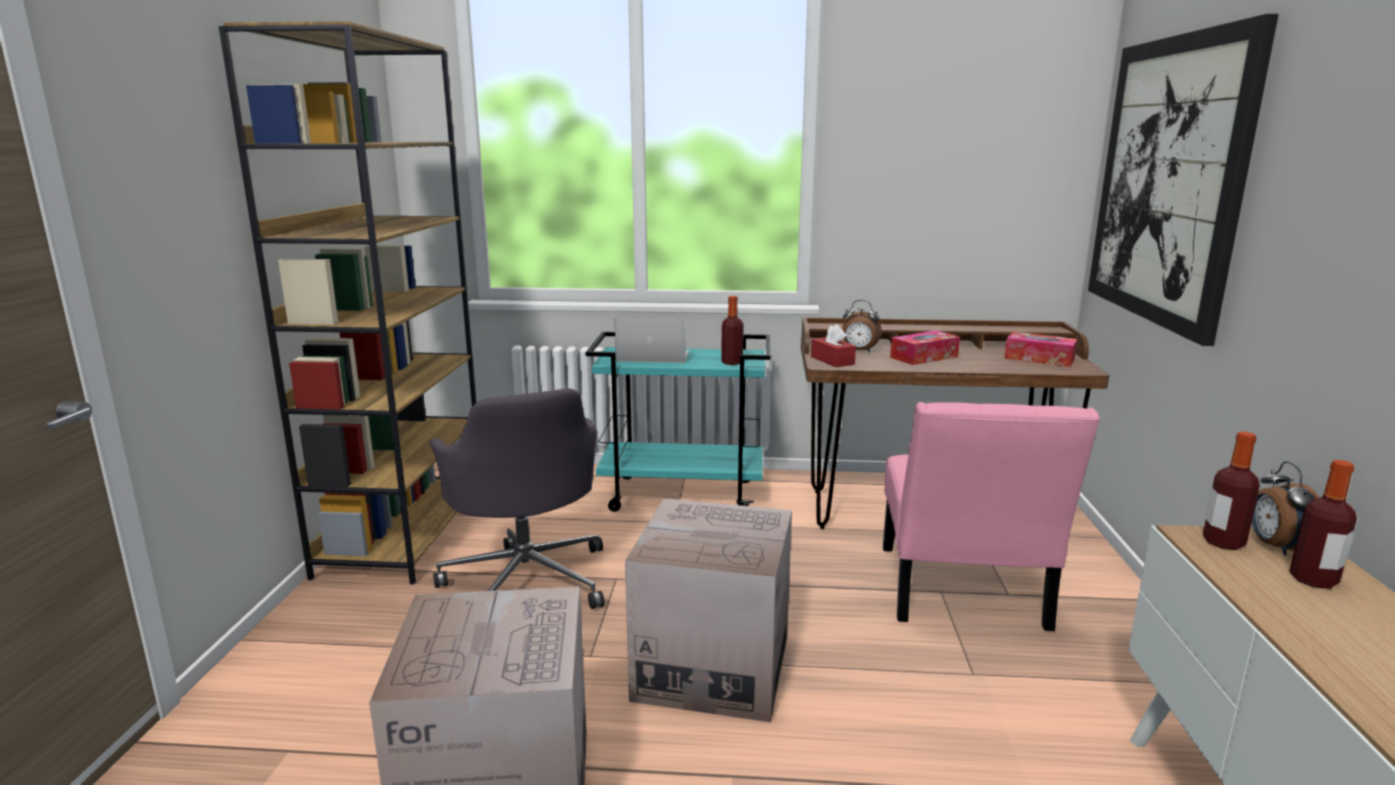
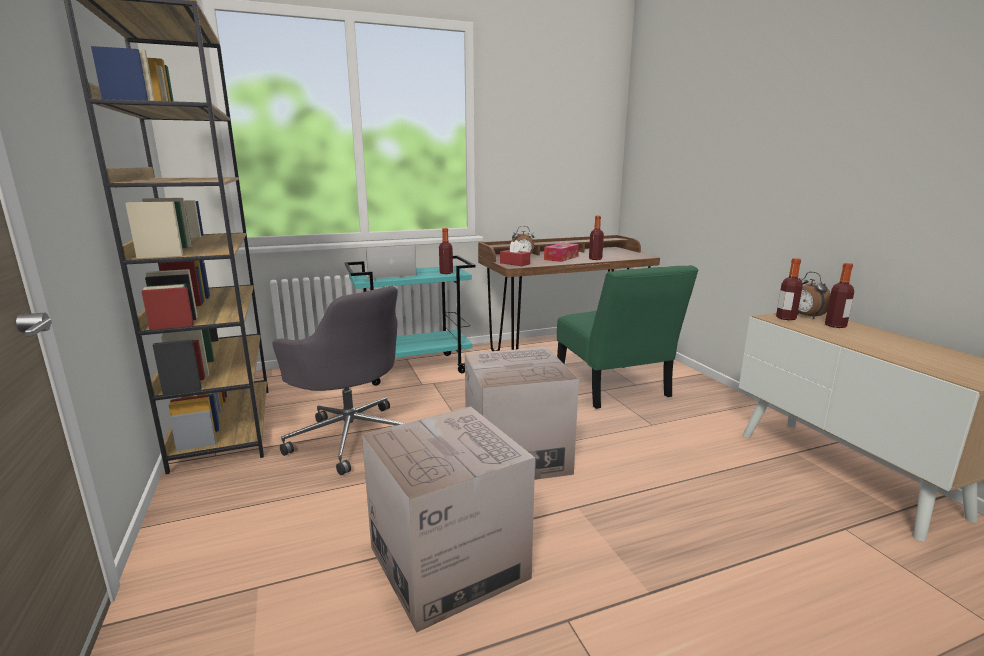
camera: 25 degrees left, 0 degrees up
(961, 593) = (614, 388): pink chair -> green chair
(980, 366) = (595, 259): none -> bottle
(1039, 359) = (618, 254): tissue box -> none
(1168, 181) = (681, 148): picture -> none

